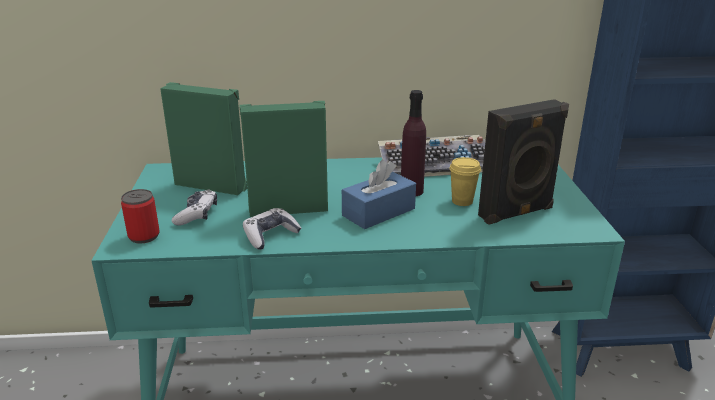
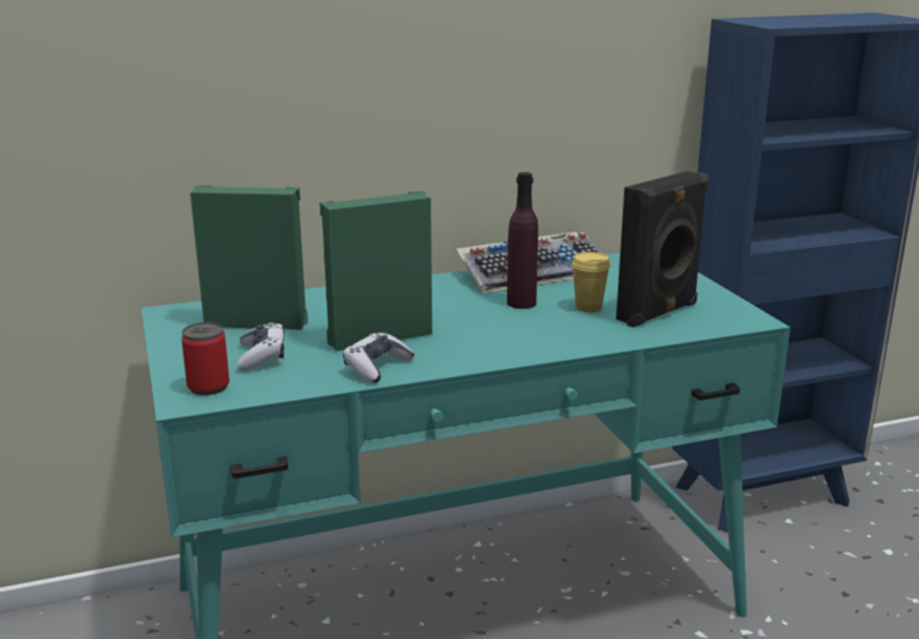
camera: 15 degrees left, 5 degrees down
(378, 212) = (495, 329): blue tissue box -> none

